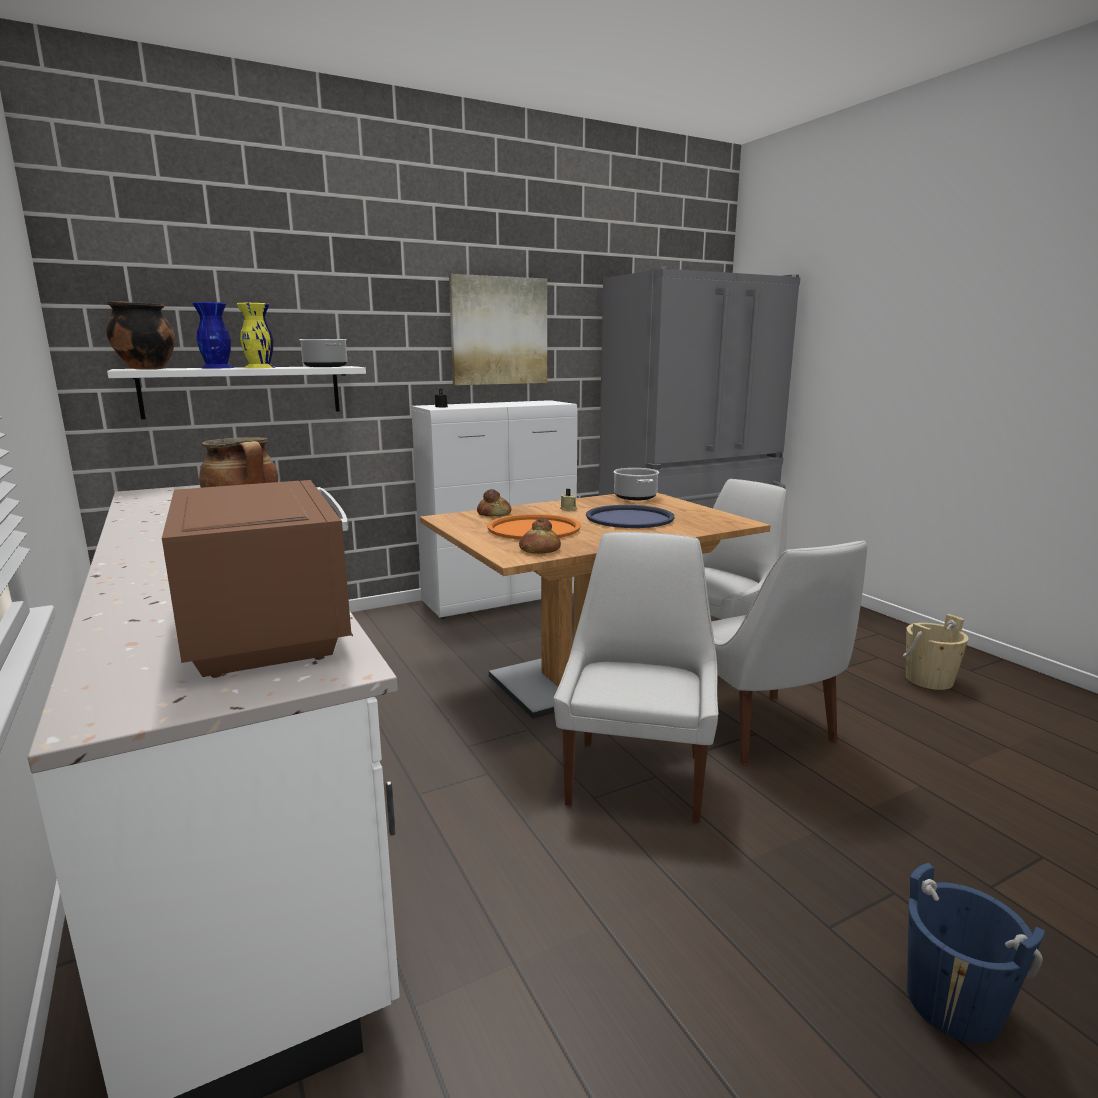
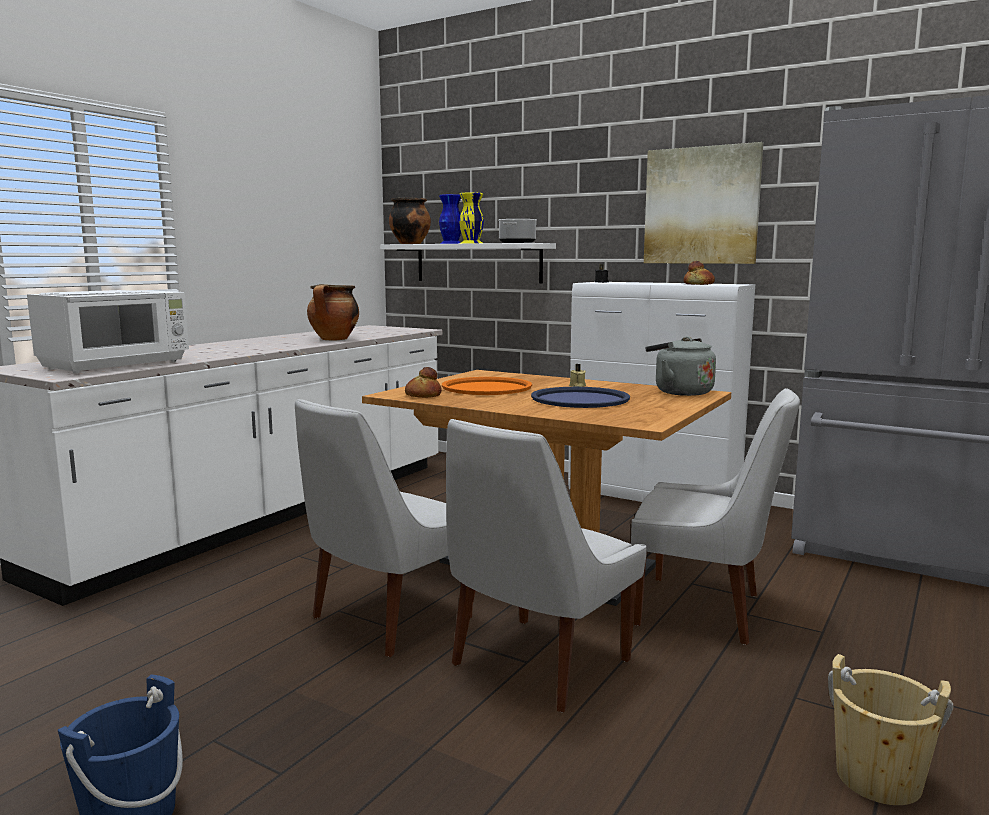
camera: 60 degrees right, 5 degrees down
(267, 628) = (117, 365): brown microwave -> white microwave
(494, 514) = (518, 377): bread -> bread (699, 284)
(634, 497) = (679, 392): cooking pot -> grey kettle
(637, 776) = (386, 619): white chair -> white chair turned 150 degrees clockwise

